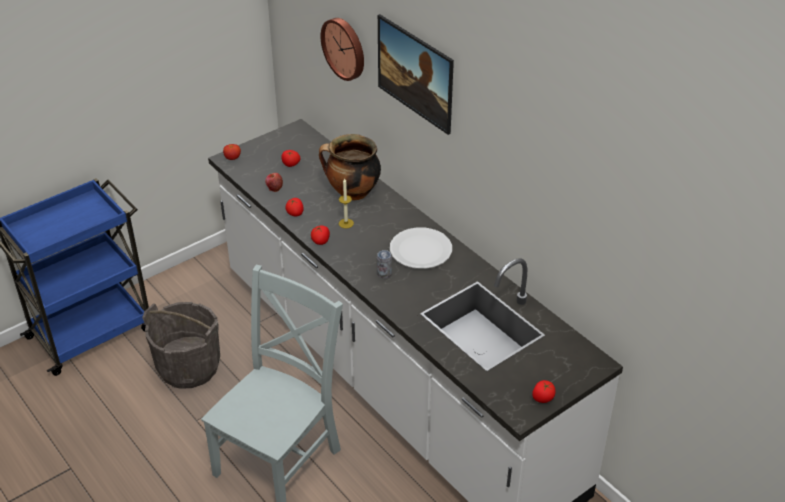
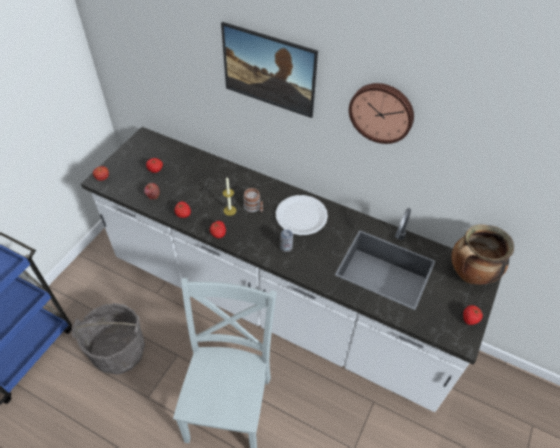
camera: 25 degrees left, 10 degrees up
(345, 48) = (182, 60): wall clock -> wall clock (382, 112)
(352, 193) = (219, 181): cooking pot -> cooking pot (470, 275)
(374, 228) = (254, 207): none -> mug

